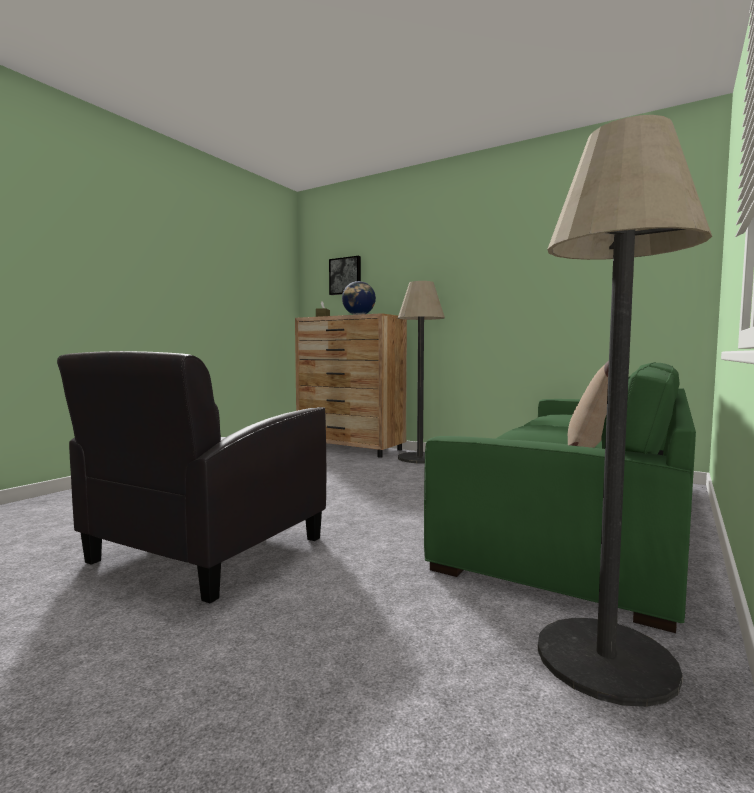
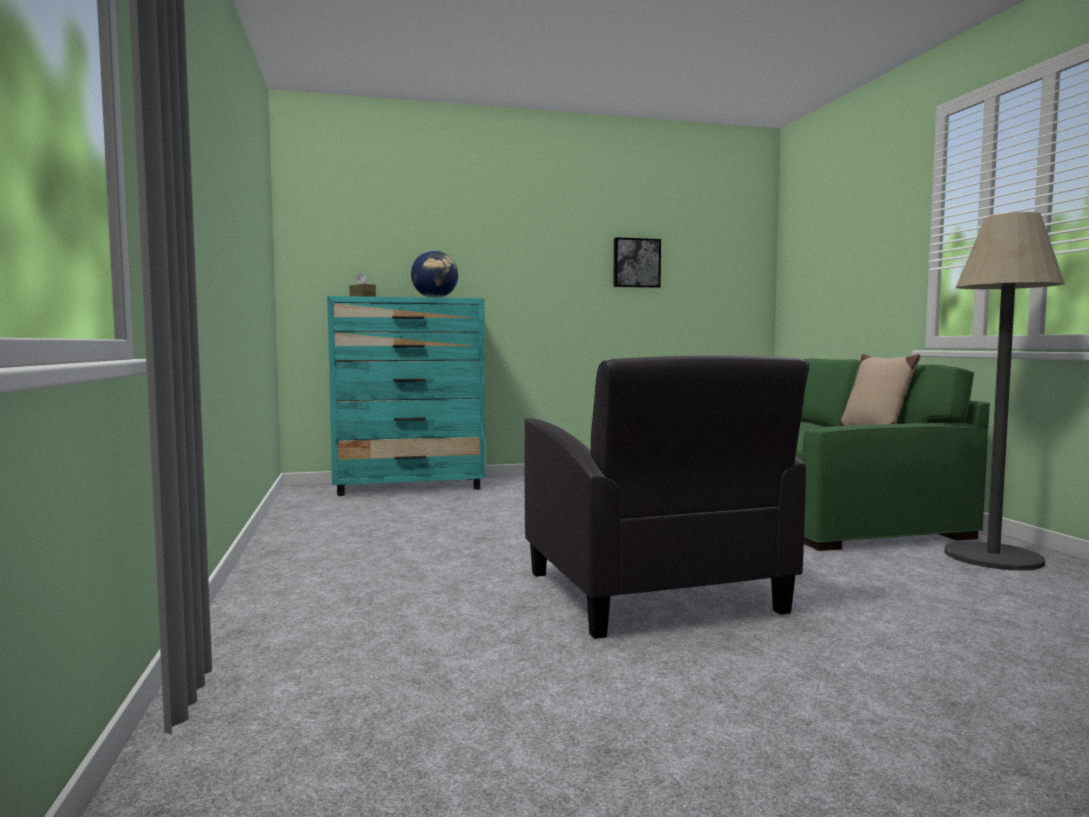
camera: 45 degrees left, 0 degrees up
(345, 276) = (371, 237): picture -> picture (636, 263)
(351, 448) = (410, 487): brown dresser -> turquoise dresser
(420, 458) = (521, 483): floor lamp -> none

